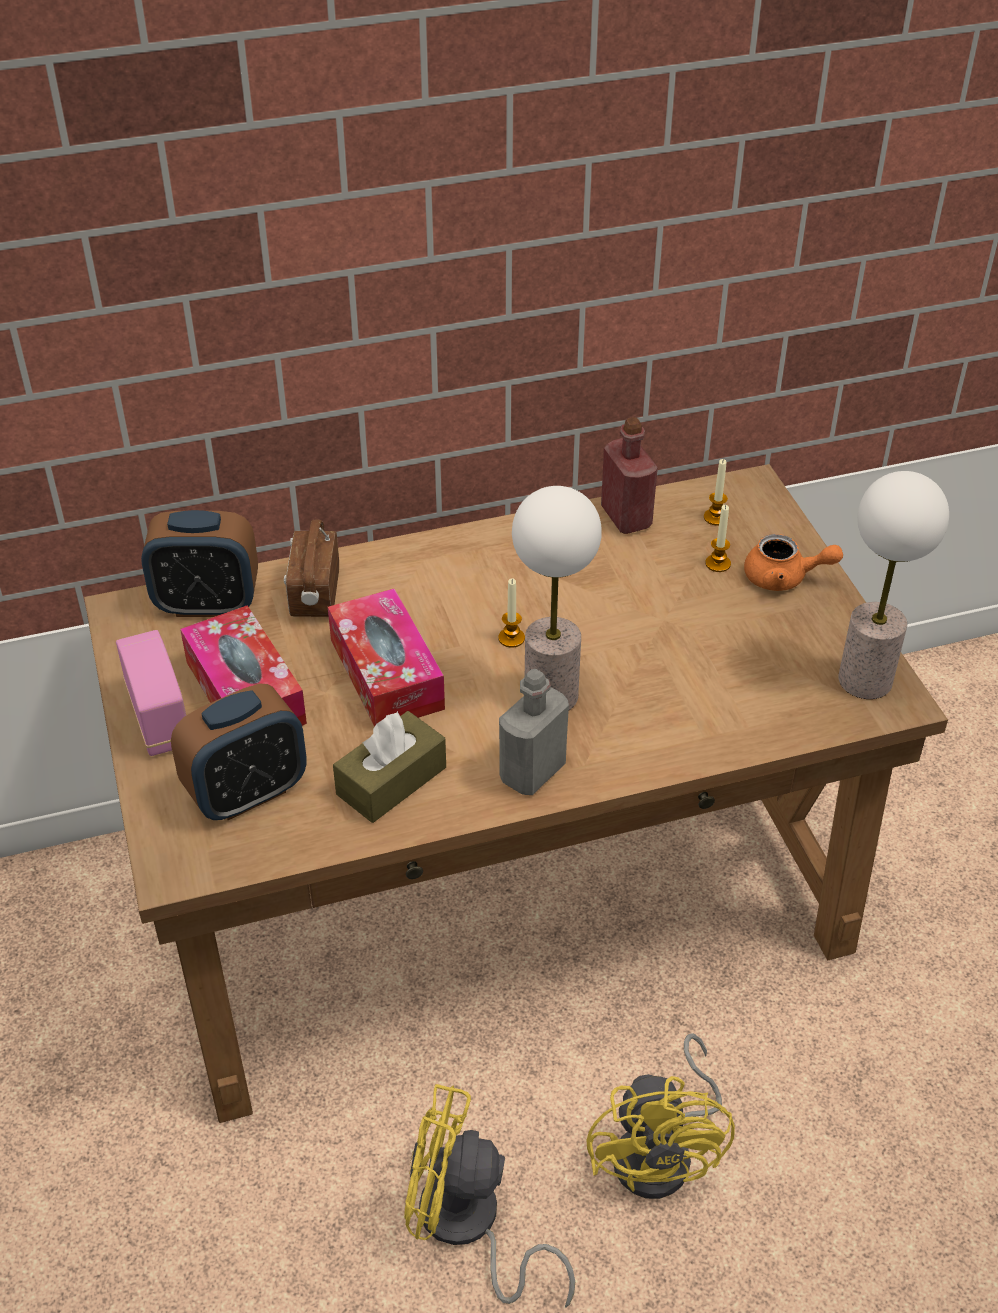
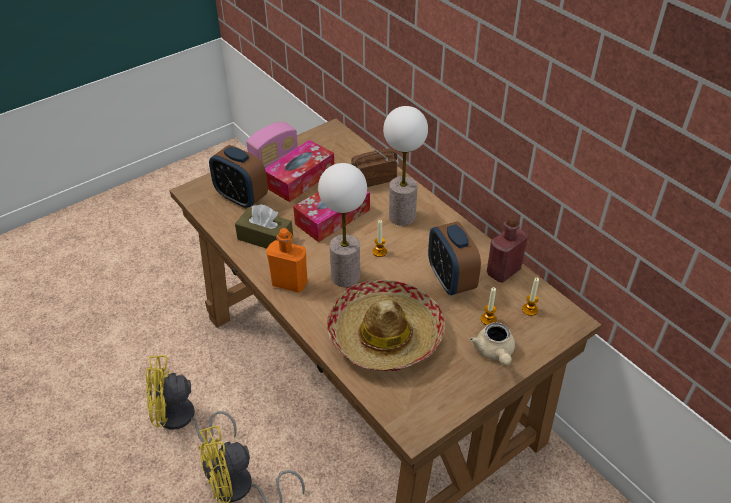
camera: 70 degrees right, 0 degrees up
(207, 604) = (349, 151): alarm clock -> alarm clock (450, 280)
(467, 1227) = (182, 420): yellow fan -> yellow fan turned 90 degrees counterclockwise
(532, 772) = (289, 283): grey bottle -> orange bottle
(705, 682) = (385, 335): none -> hat
(784, 578) = (494, 352): orange teapot -> beige teapot
(864, 679) = (425, 409): table lamp -> table lamp (402, 216)

